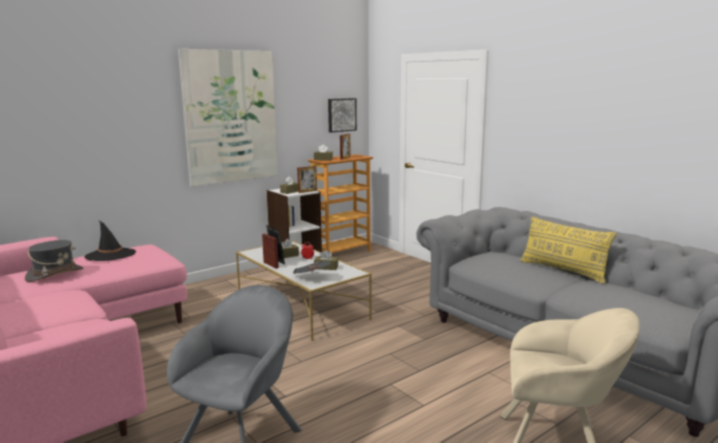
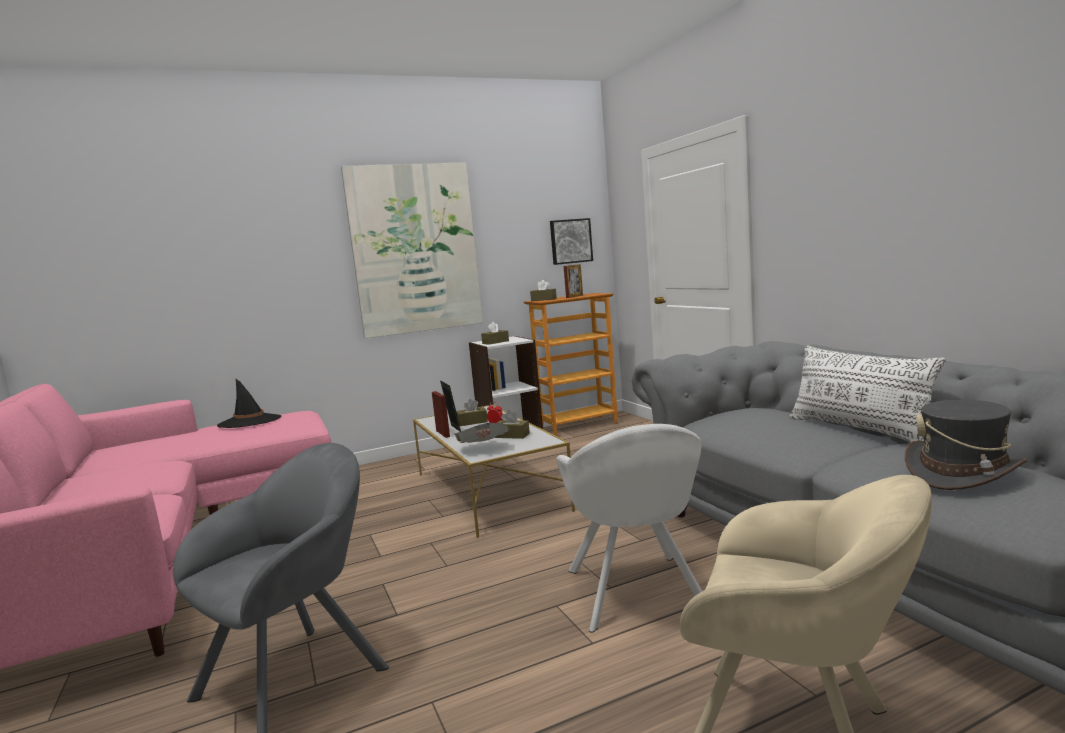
camera: 15 degrees right, 5 degrees down
(55, 274) = (168, 443): grey hat -> grey hat (963, 473)
(307, 191) = (517, 341): picture frame -> none
(438, 374) = (637, 595): none -> white armchair
(563, 270) = (859, 430): yellow pillow -> white pillow

